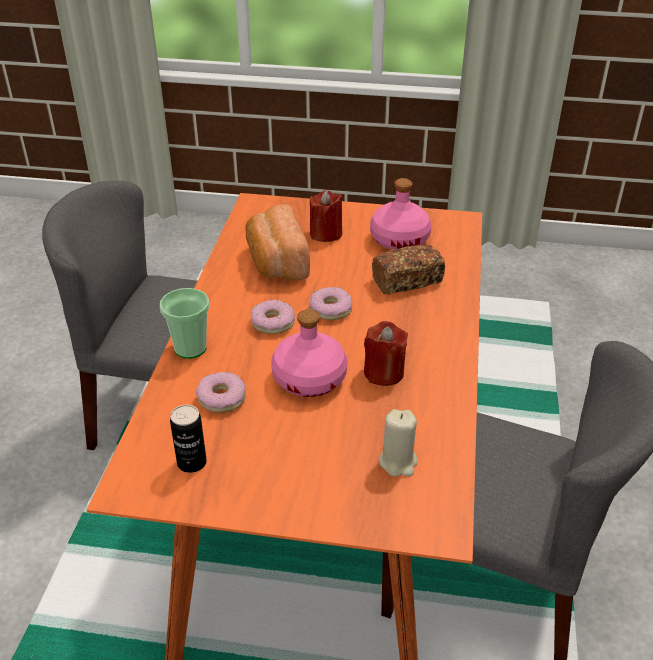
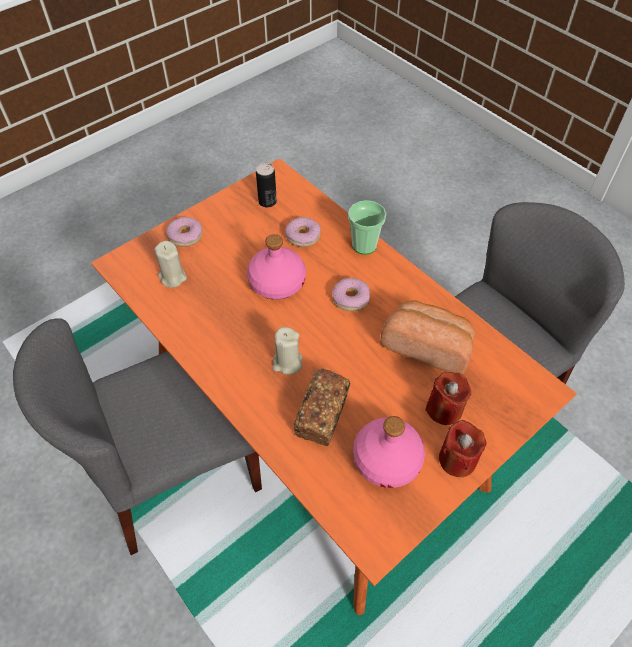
camera: 130 degrees right, 15 degrees up
(331, 309) = (334, 339): donut -> donut (185, 236)
(384, 372) = (242, 321): red candle -> red candle (457, 459)
(388, 321) = (287, 363): none -> beige candle

